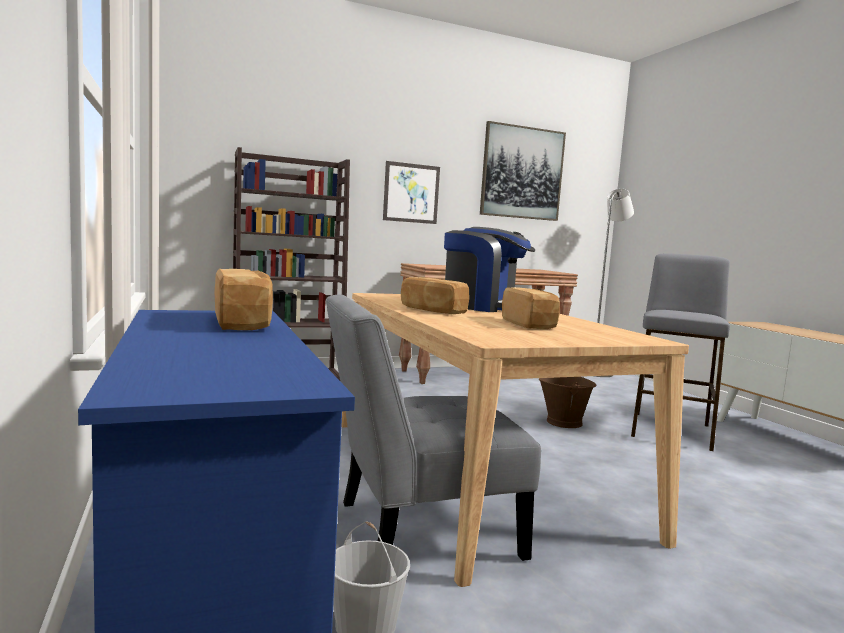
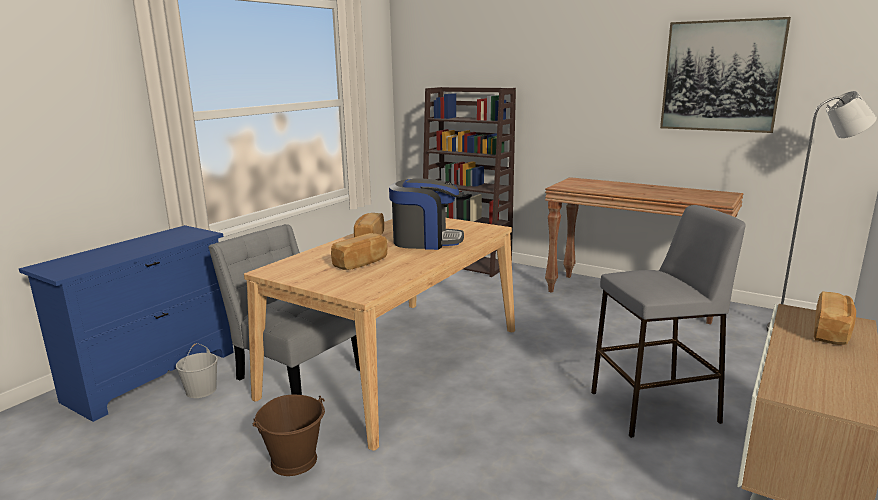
camera: 55 degrees right, 10 degrees up
(243, 323) = (175, 240): bread -> bread (832, 332)
(411, 193) = (584, 109): picture -> none
(484, 307) = (426, 241): coffee machine -> coffee machine turned 75 degrees counterclockwise
(564, 422) = (569, 359): brown bucket -> brown bucket (295, 461)

